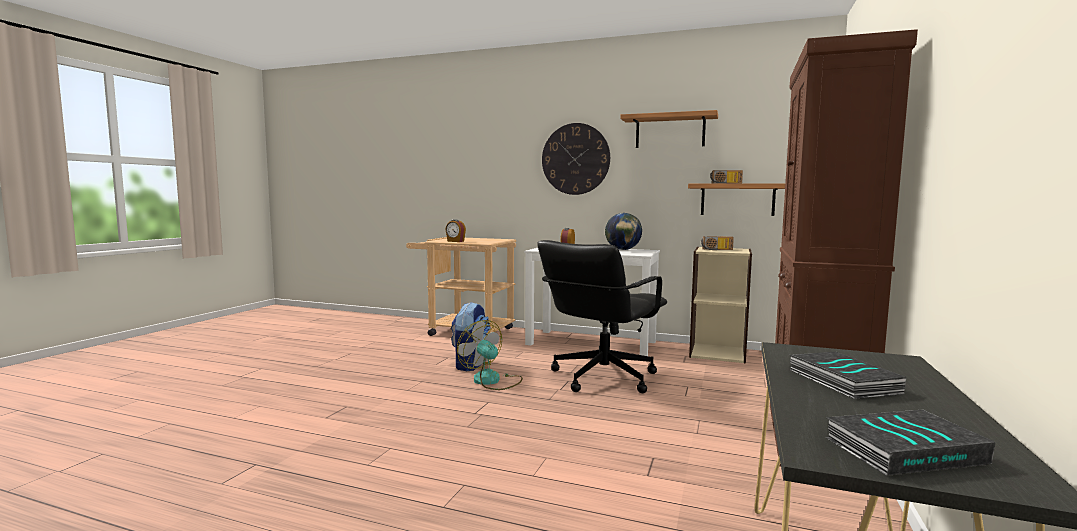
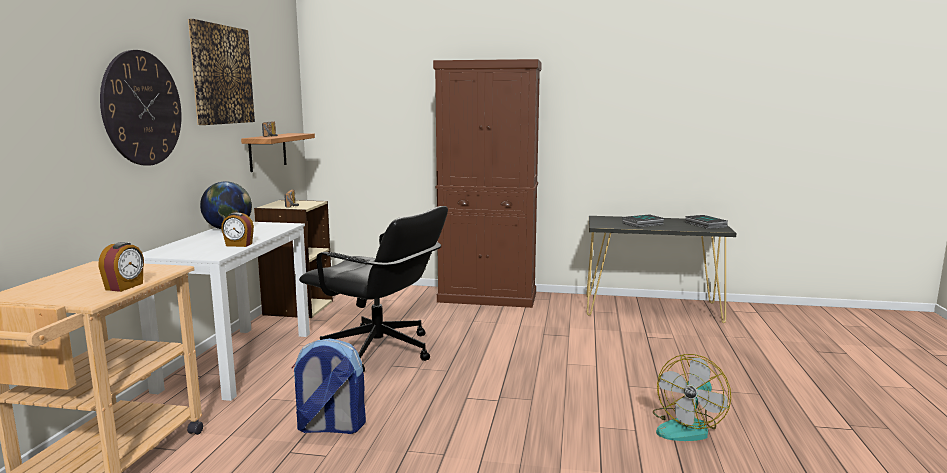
camera: 100 degrees left, 5 degrees up
(492, 381) = (398, 404): fan -> fan (687, 427)
(670, 131) = (221, 75): shelf -> picture

